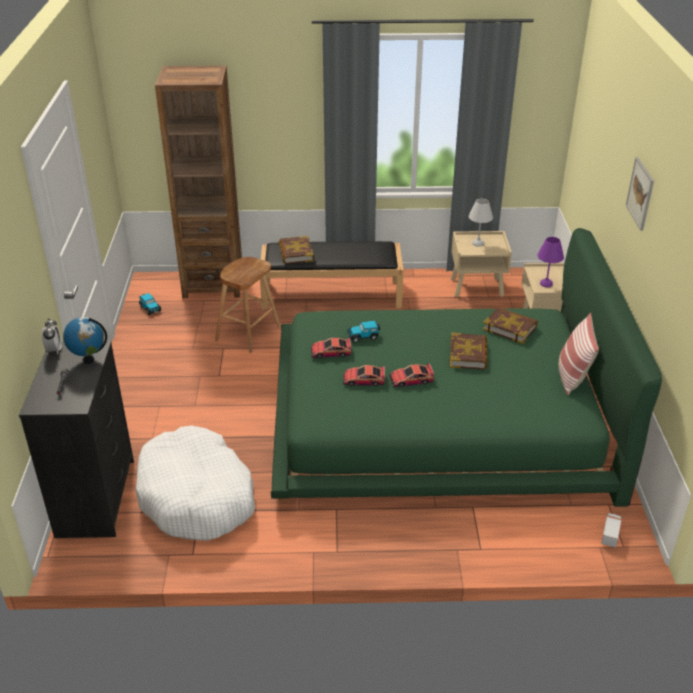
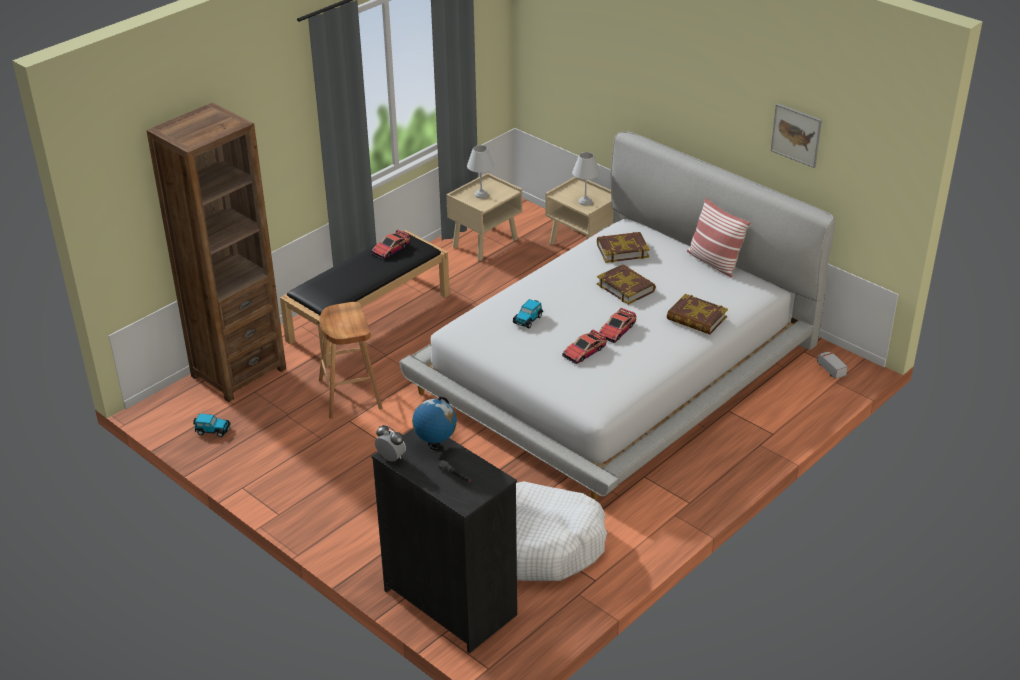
camera: 45 degrees left, 0 degrees up
(295, 253) = (335, 286): book -> book (696, 319)
(330, 352) = (523, 347): toy car -> toy car (390, 249)
(440, 419) = (615, 364): green bed -> white bed
(546, 284) = (585, 202): purple table lamp -> white table lamp
(640, 193) = (708, 75): picture -> picture (796, 135)

